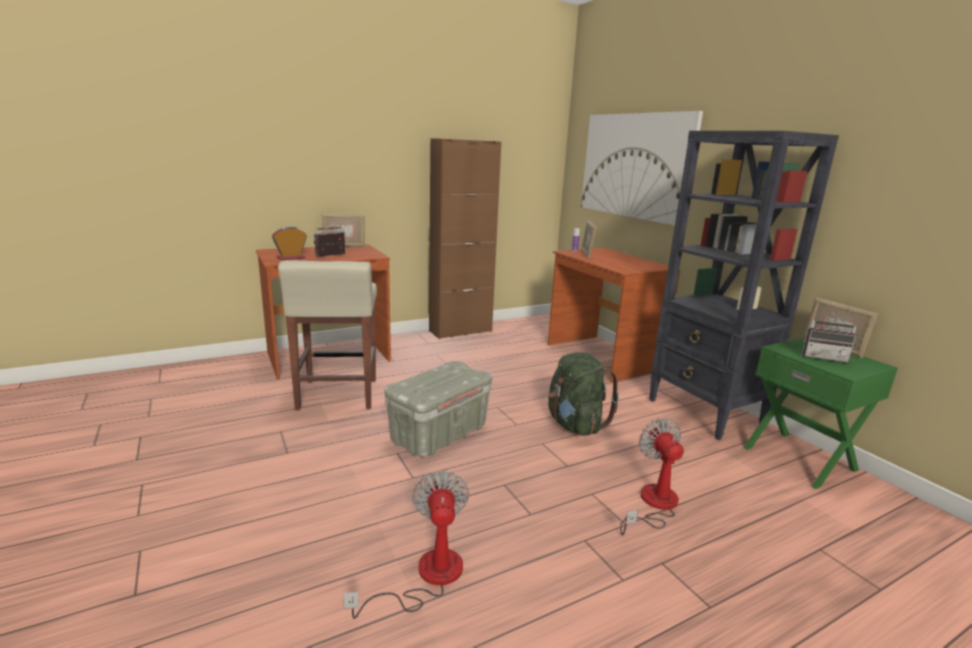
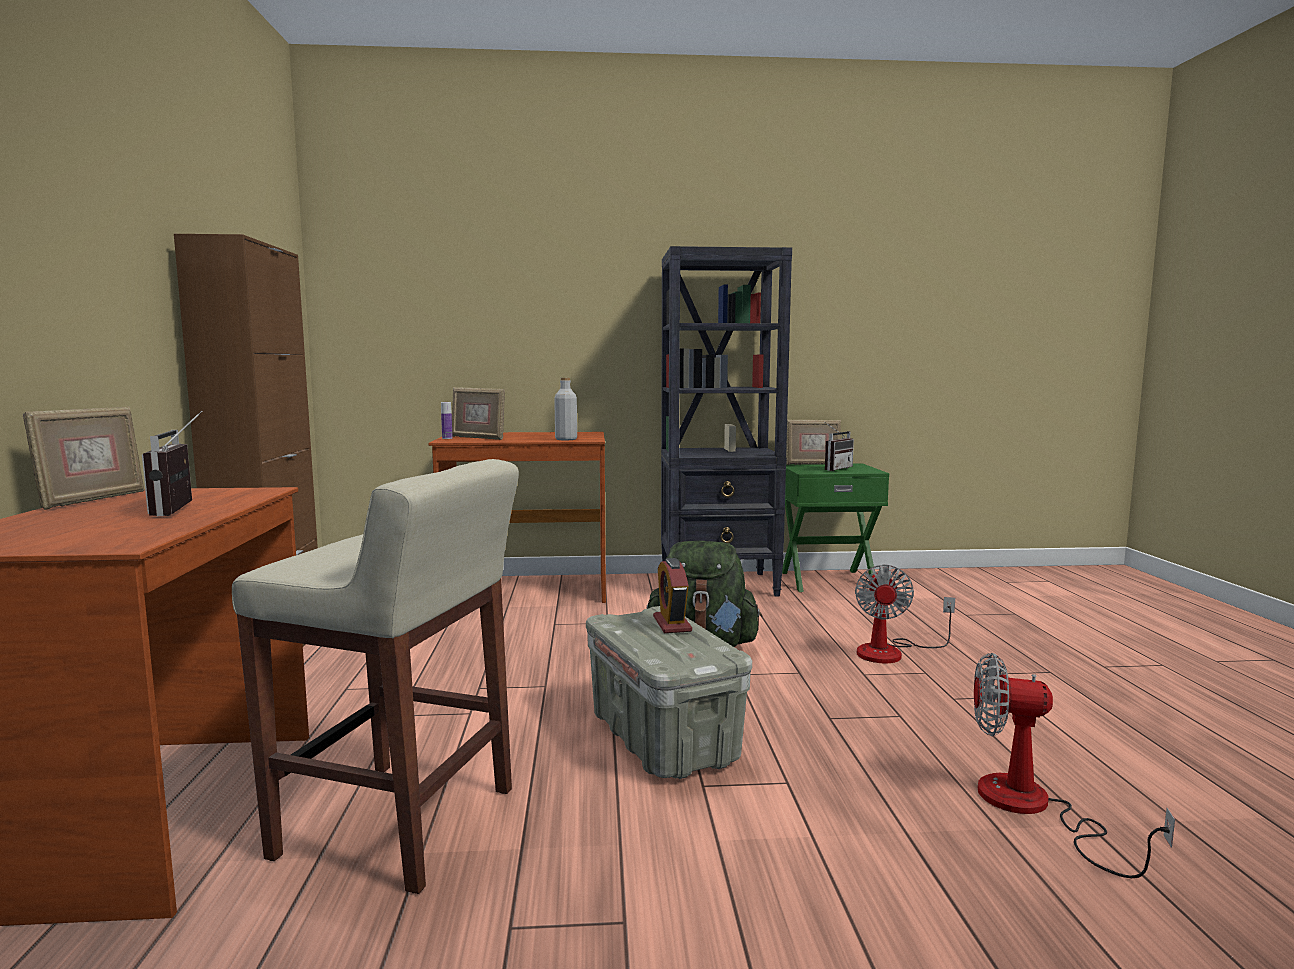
camera: 65 degrees left, 10 degrees down
(291, 258) = (112, 532): alarm clock -> alarm clock (672, 624)
(614, 267) = (566, 439): none -> grey bottle
(635, 166) = (486, 304): picture -> none
(653, 504) = (891, 652): fan -> fan turned 90 degrees counterclockwise

